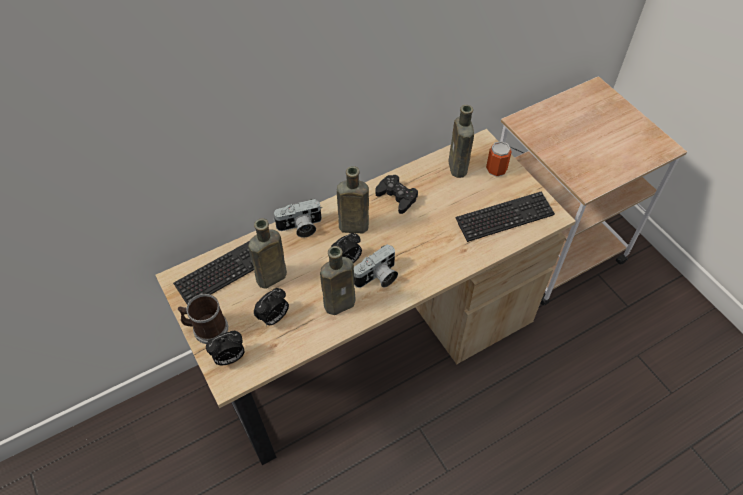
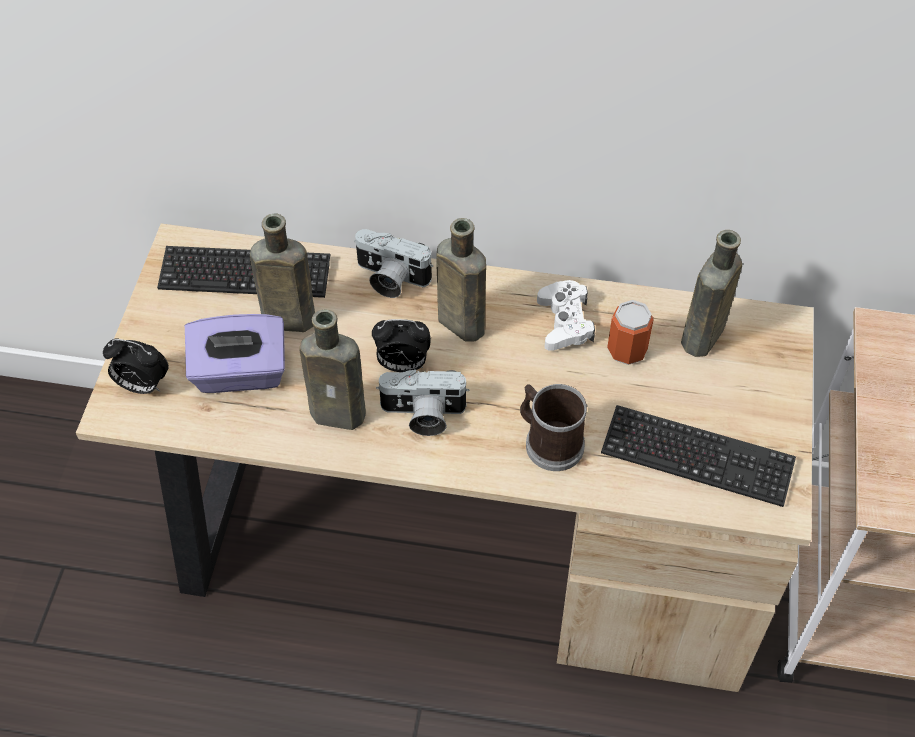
camera: 40 degrees right, 0 degrees up
(206, 329) = (152, 330): mug -> mug (549, 442)
(274, 318) = (240, 373): alarm clock -> purple tissue box
(397, 197) = (564, 322): black game controller -> white game controller
(496, 169) = (761, 379): can -> can (627, 350)

